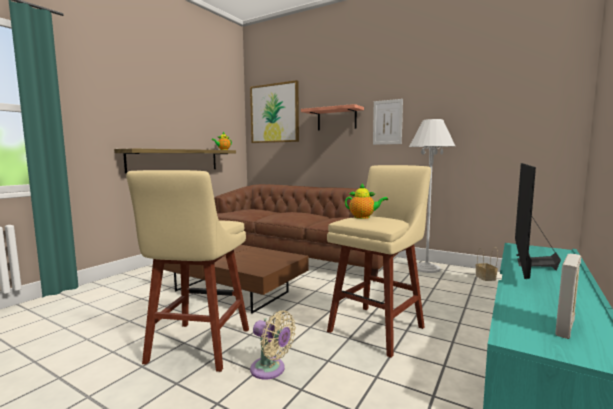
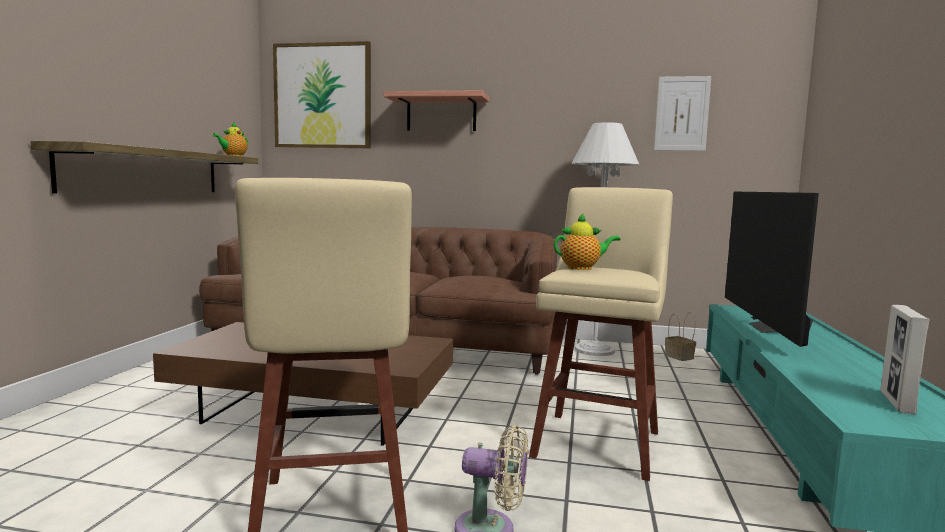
camera: 20 degrees left, 0 degrees up
(387, 122) = (528, 124): picture -> picture (682, 113)

